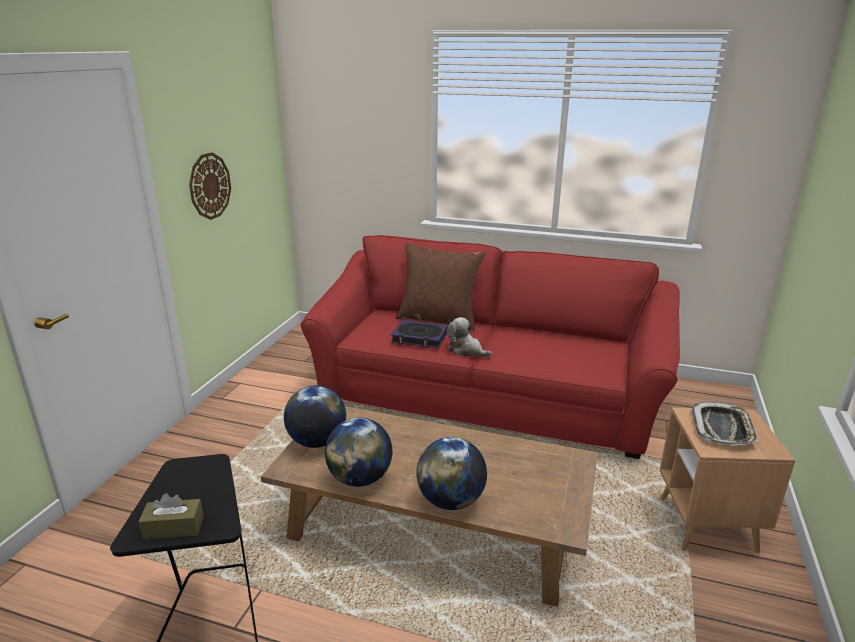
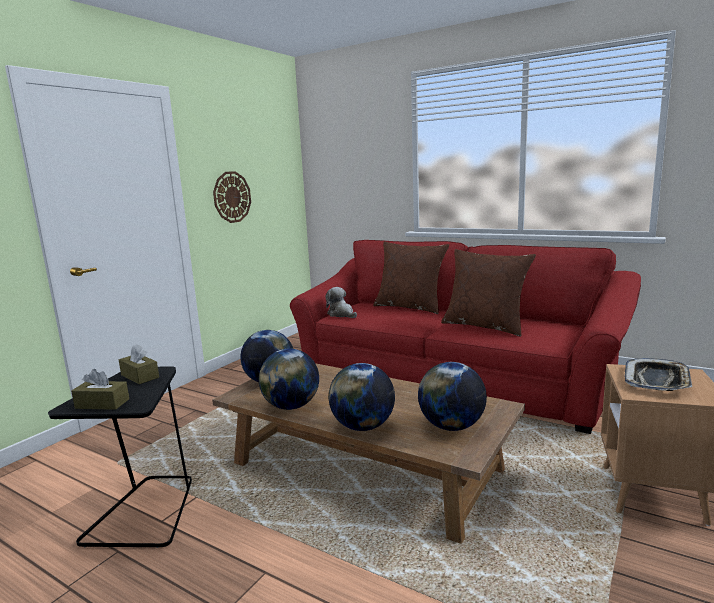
camera: 15 degrees right, 10 degrees down
(192, 475) = (140, 376): none -> brown tissue box
(419, 338) = (386, 317): book -> none
(466, 351) = (424, 326): plush toy -> plush toy (341, 314)
(531, 349) = (485, 326): none -> brown pillow
(539, 491) = (451, 426): none -> globe

